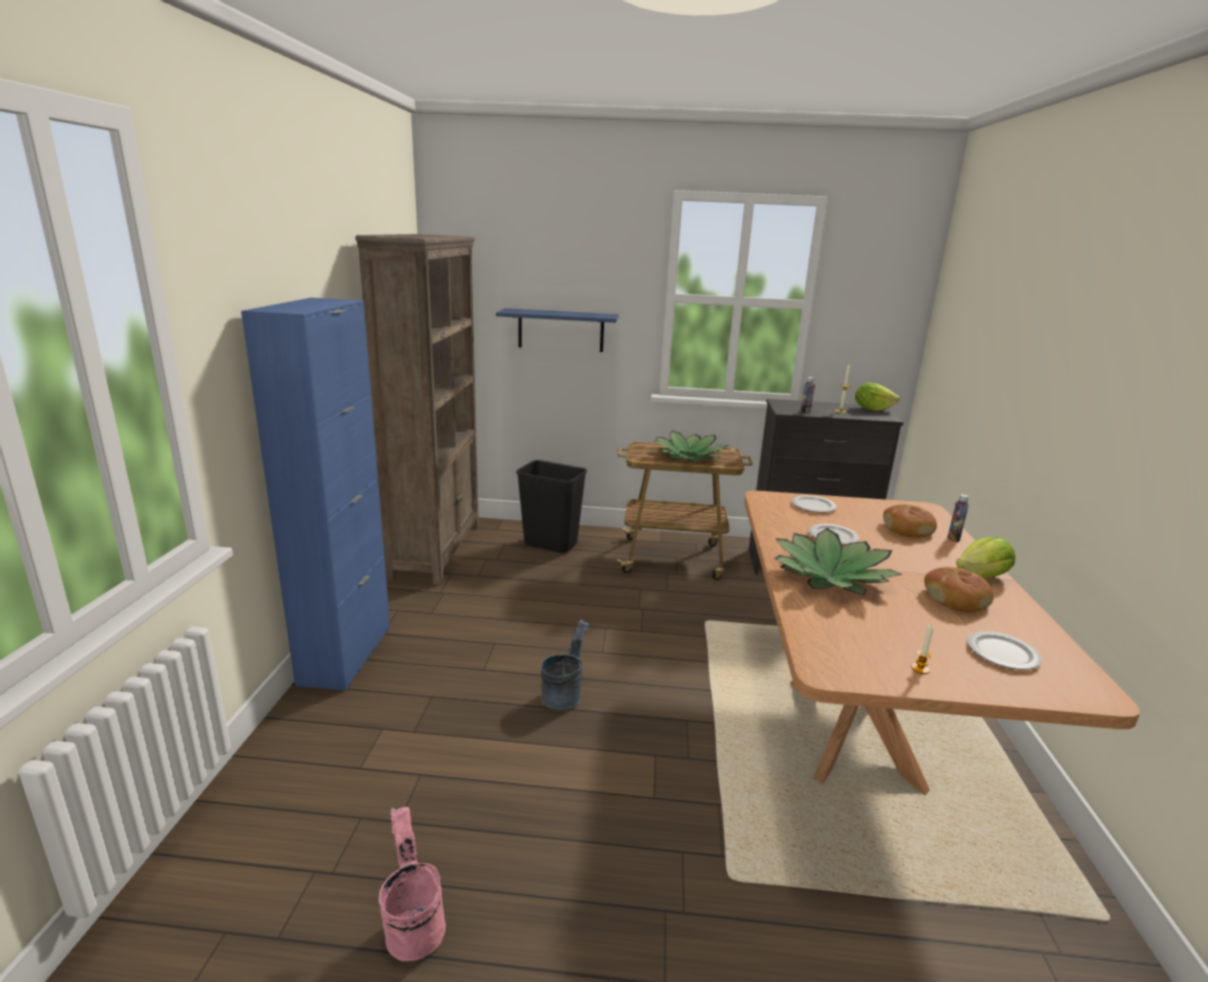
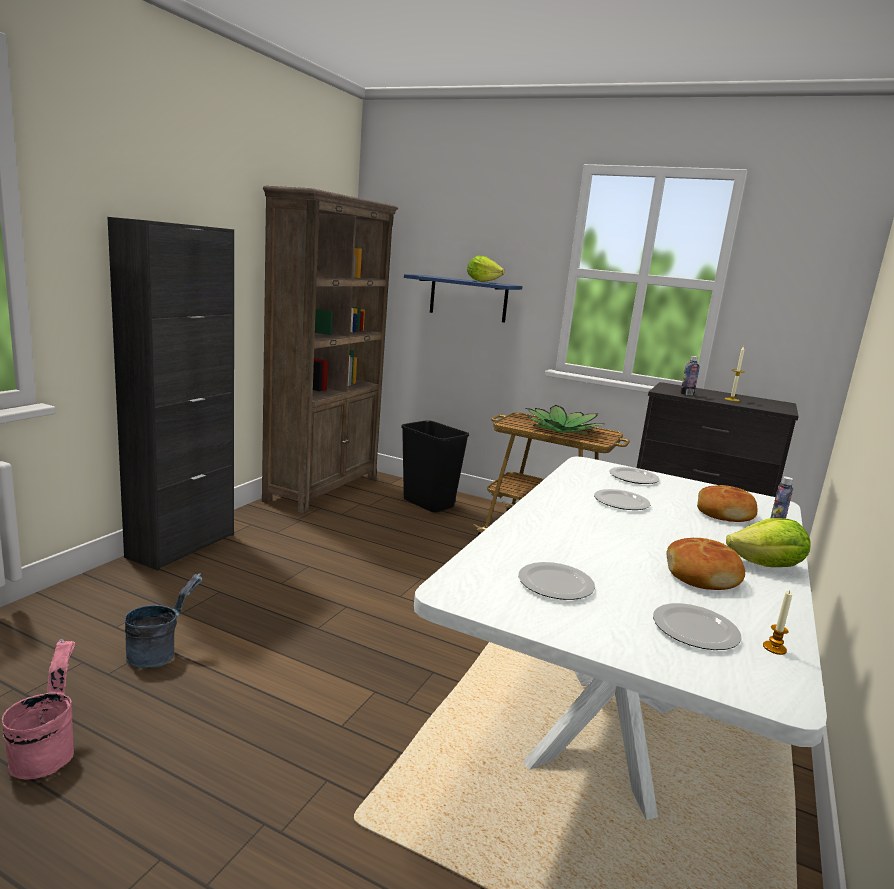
camera: 20 degrees right, 5 degrees down
(346, 654) = (181, 545): blue cabinet -> black cabinet
(564, 694) = (334, 620): grey bucket -> grey bucket (160, 653)
(832, 576) = (573, 529): potted plant -> none
(852, 731) = (610, 733): brown dining table -> white dining table
(872, 409) = (775, 403): lettuce -> lettuce (482, 281)
(880, 639) = (554, 584): none -> plate
(920, 669) = (566, 617): candle -> candle (774, 648)

